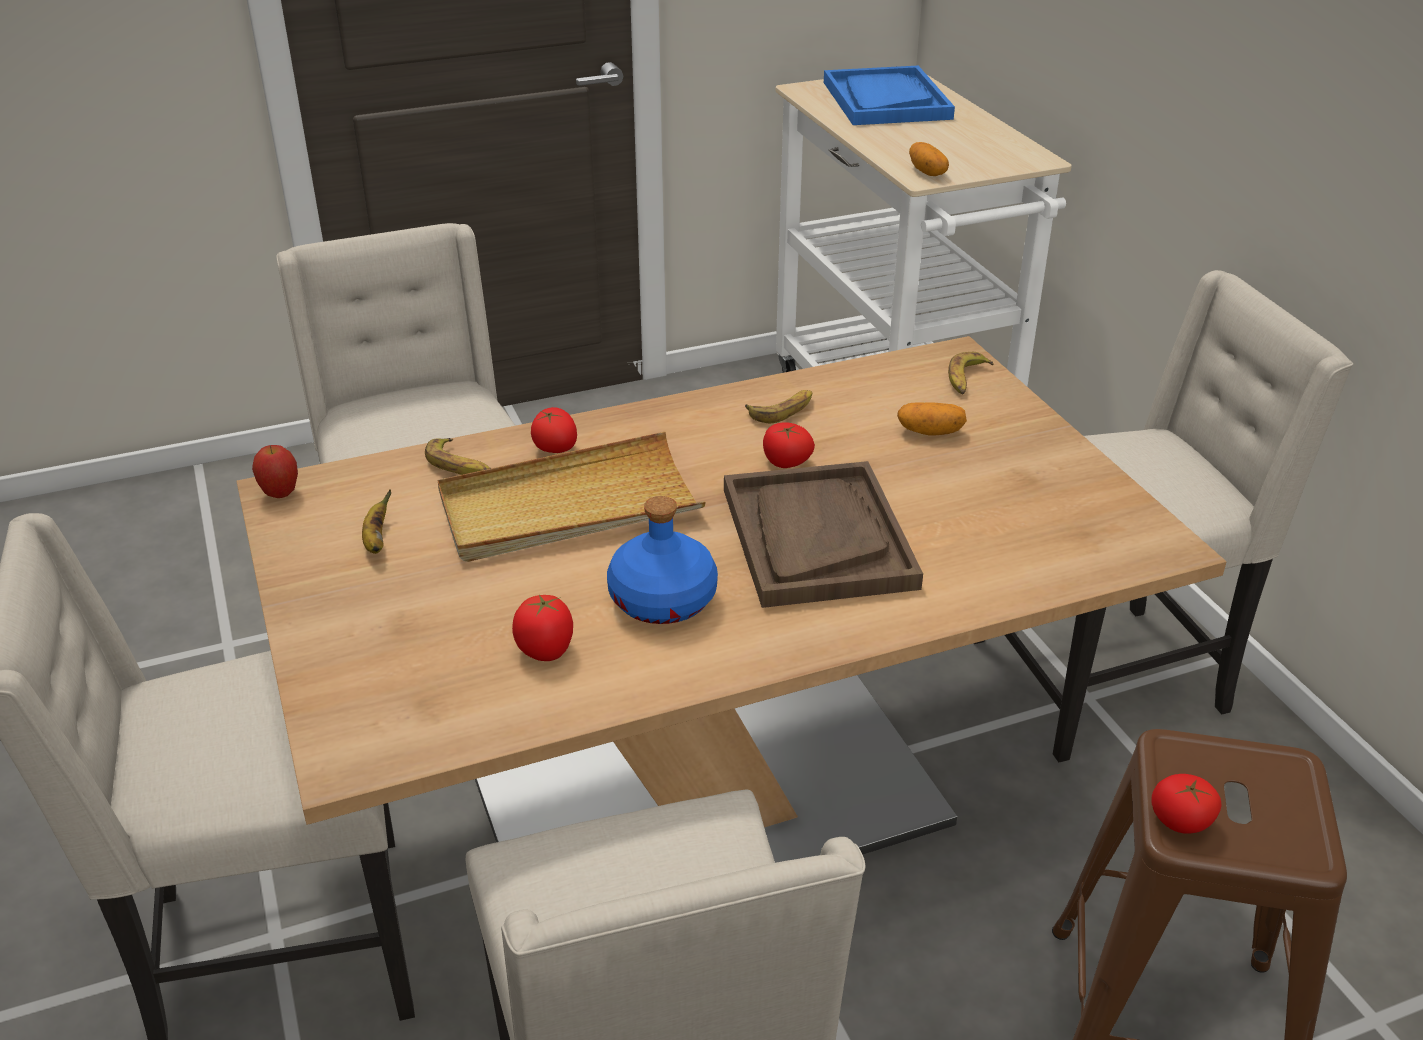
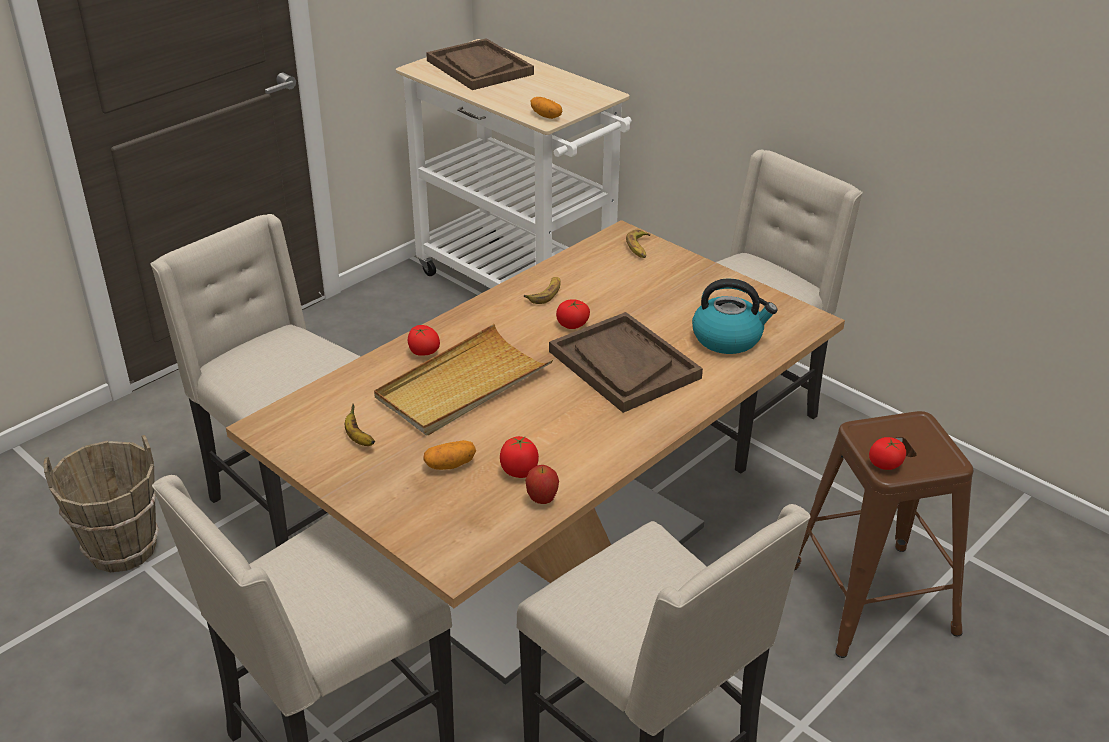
camera: 25 degrees left, 0 degrees up
(218, 616) = (123, 549): none -> brown bucket
(280, 494) = (266, 428): apple -> apple (542, 500)
(459, 465) = (370, 378): banana -> none
(663, 600) = (564, 424): blue bottle -> none
(885, 100) = (479, 67): blue tray -> brown tray
(930, 432) = (641, 285): potato -> potato (450, 465)
(1008, 540) = (728, 338): none -> kettle

